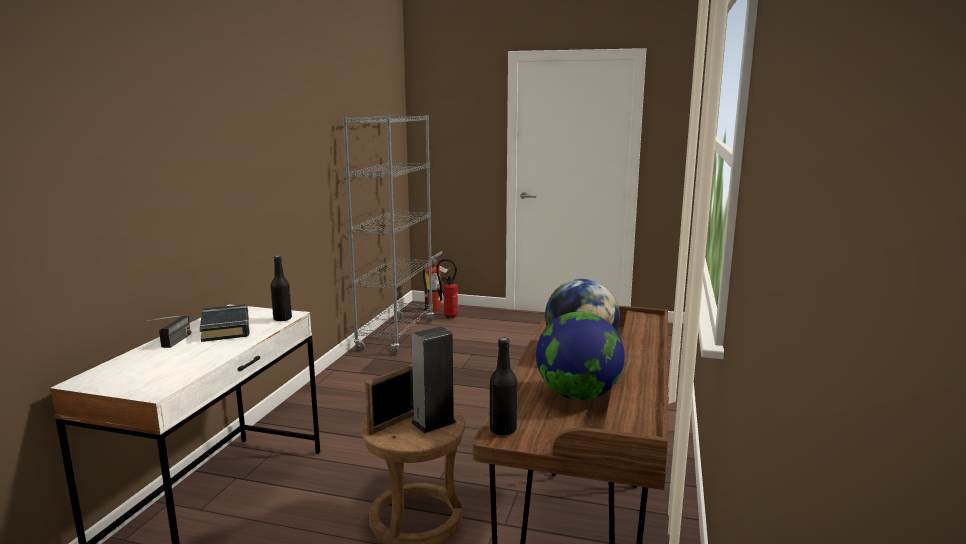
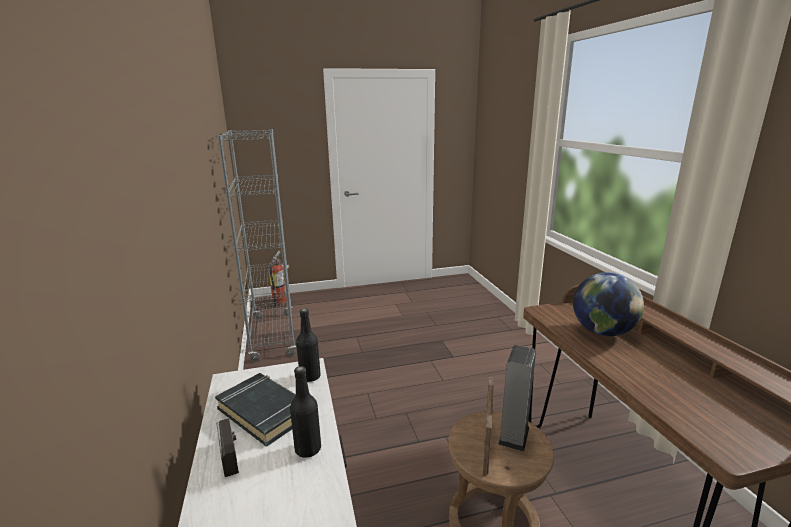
camera: 30 degrees left, 5 degrees up
(448, 316) = (299, 305): fire extinguisher -> none
(503, 430) = (721, 446): black bottle -> black bottle (308, 449)
(578, 395) = (686, 381): globe -> none

